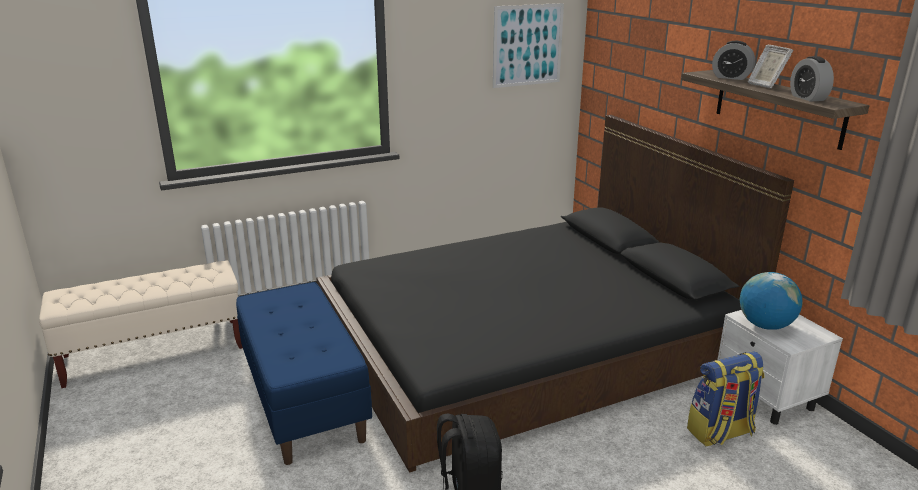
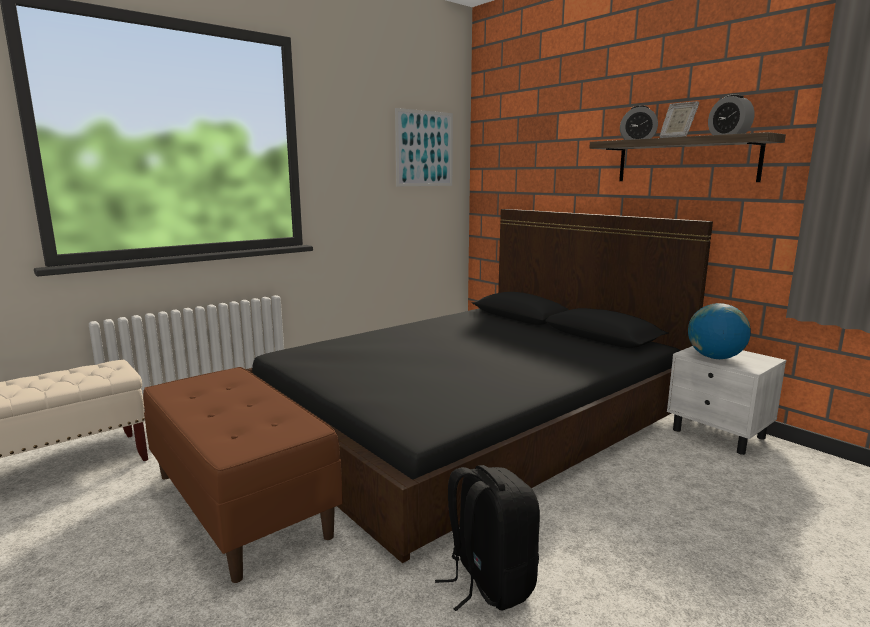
camera: 15 degrees left, 10 degrees down
(305, 401) = (241, 504): blue bench -> brown bench
(720, 433) = (702, 469): backpack -> none

